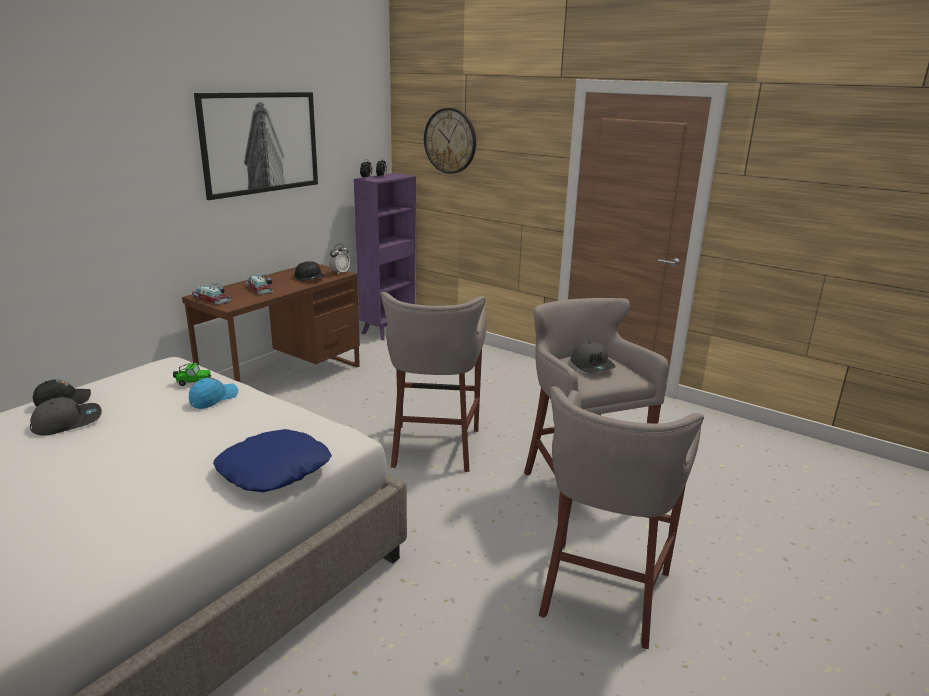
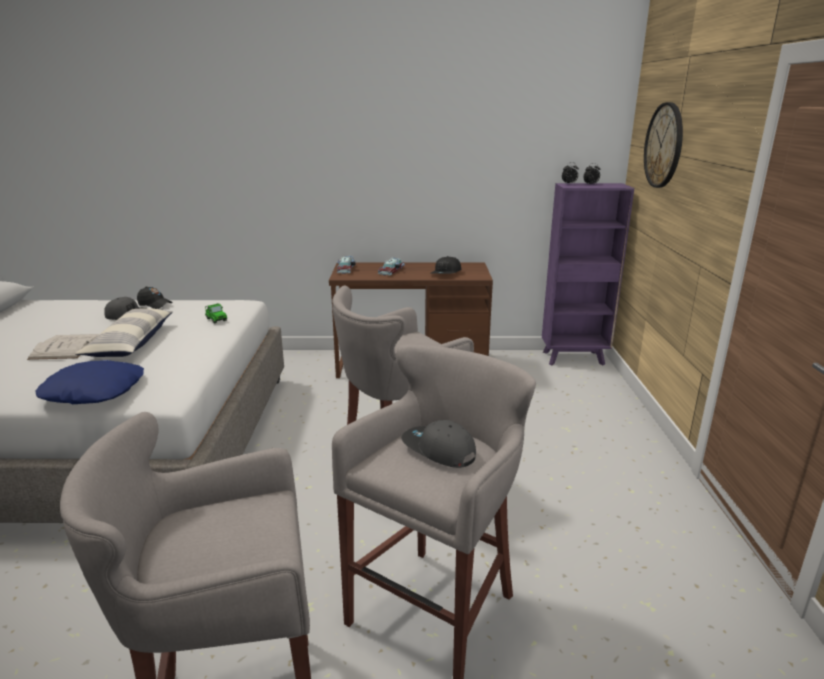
camera: 55 degrees right, 0 degrees up
(108, 468) = (66, 347): none -> white book
(168, 434) = (131, 343): none -> pillow
(214, 399) = (196, 334): blue cap -> none
(261, 143) = (440, 136): picture -> none
(339, 273) = (479, 275): alarm clock -> none
(592, 365) = (438, 450): grey cap -> grey cap turned 90 degrees clockwise

